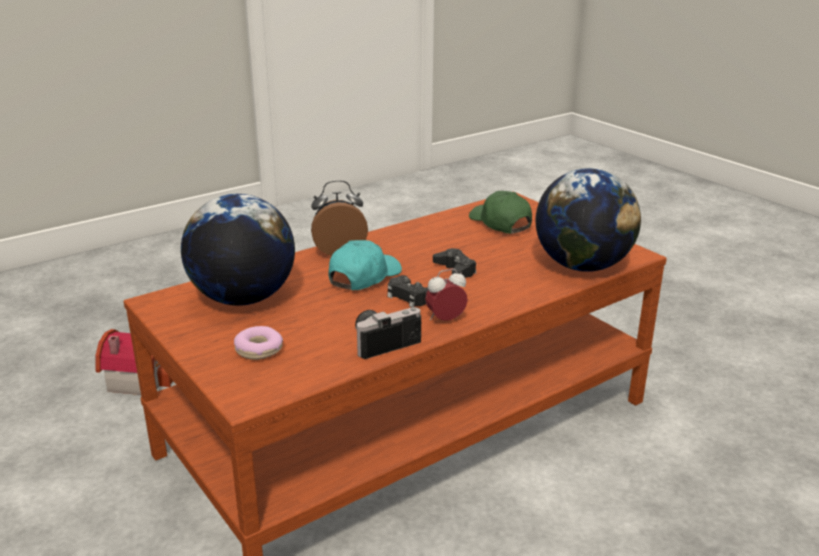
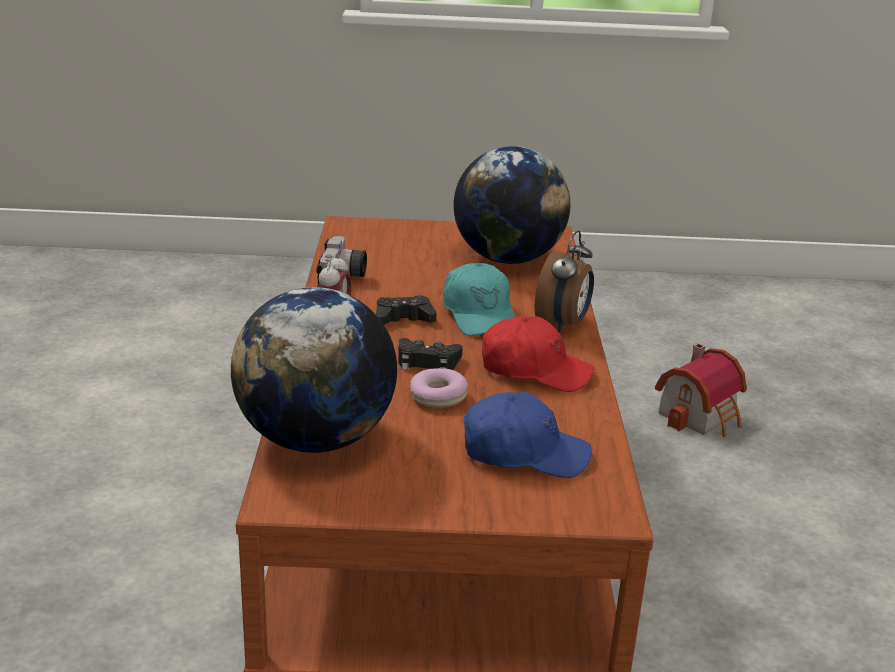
camera: 125 degrees right, 0 degrees up
(259, 350) = (407, 242): donut -> donut (438, 396)
(414, 242) = (534, 370): none -> red cap
(500, 223) = (523, 453): green cap -> blue cap

